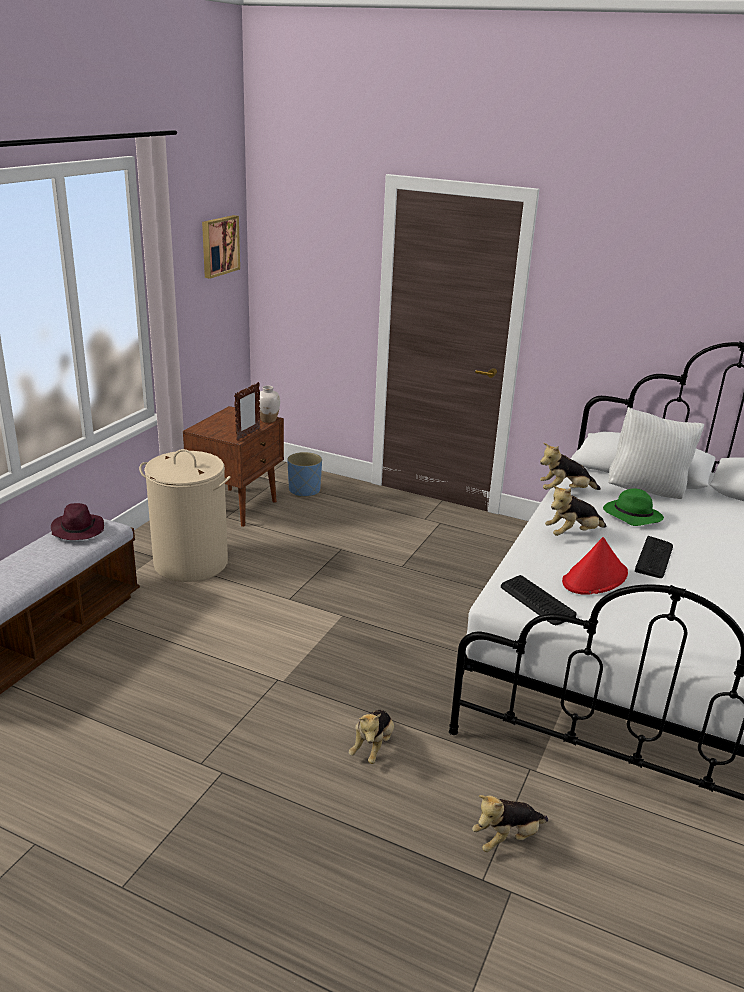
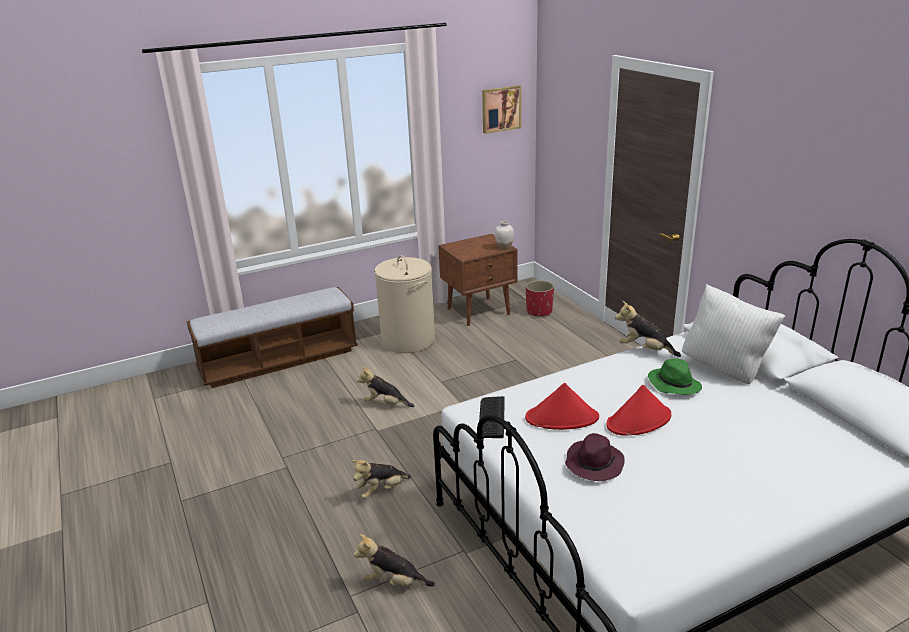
camera: 40 degrees right, 0 degrees up
(77, 530) = (318, 295): purple hat -> purple hat (594, 463)
(248, 435) = (475, 256): picture frame -> none
(304, 491) = (539, 312): blue planter -> red planter
(572, 534) = (597, 382): plush toy -> plush toy (385, 404)
(654, 558) = (639, 420): keyboard -> red hat

